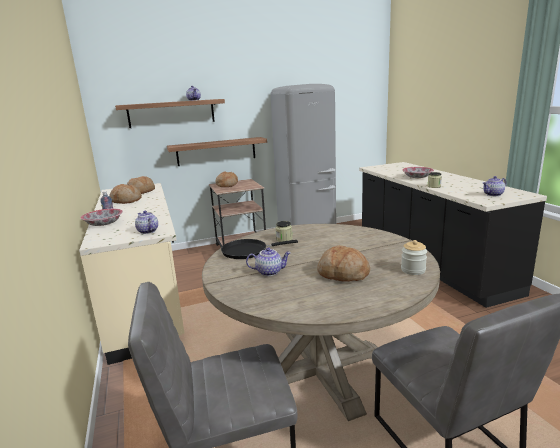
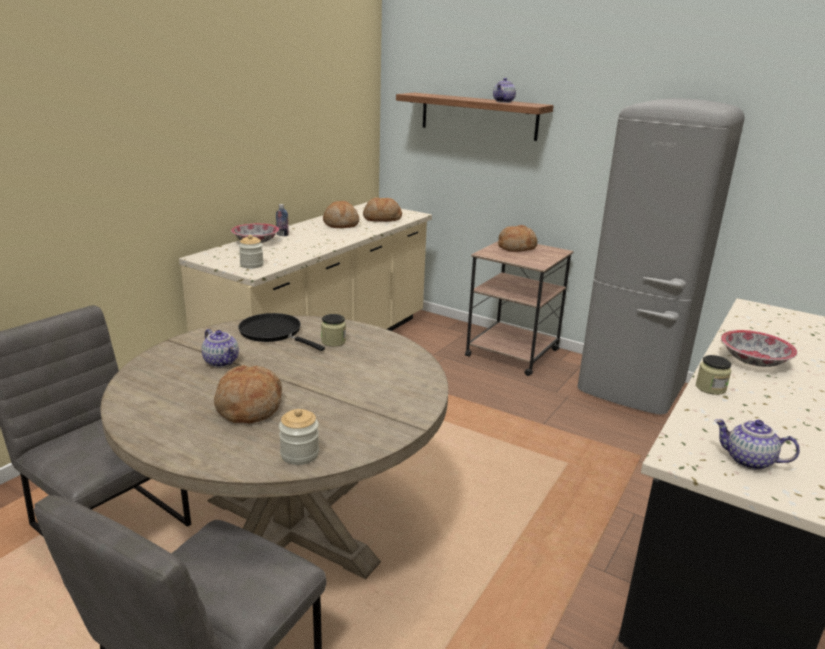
camera: 50 degrees right, 5 degrees up
(147, 231) = (252, 265): teapot -> jar
(216, 151) = (530, 190): shelf -> none

